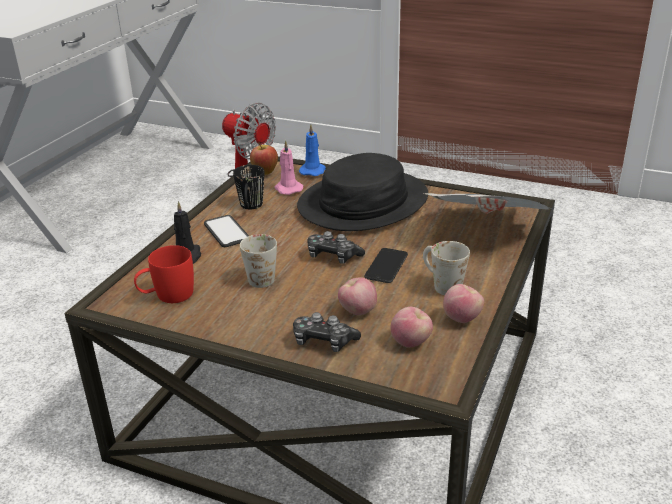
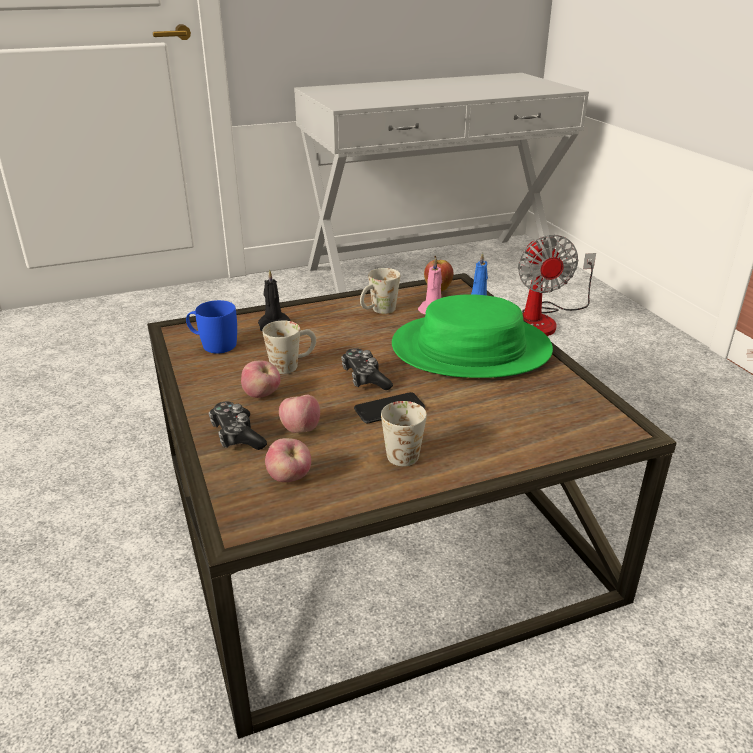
camera: 45 degrees right, 0 degrees up
(167, 296) = (213, 344): red mug -> blue mug
(226, 232) = (329, 320): phone -> none
(251, 208) = (378, 311): black mug -> white mug
(363, 202) = (471, 349): black hat -> green hat
(462, 318) = (362, 487): apple -> apple (262, 395)
(486, 231) = (536, 430): newspaper -> none

